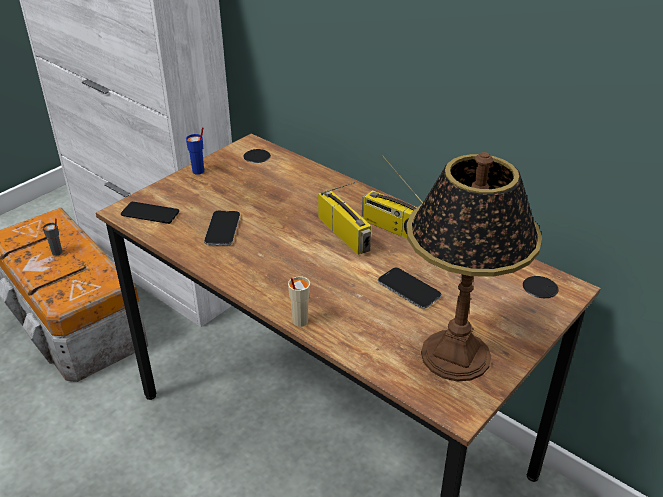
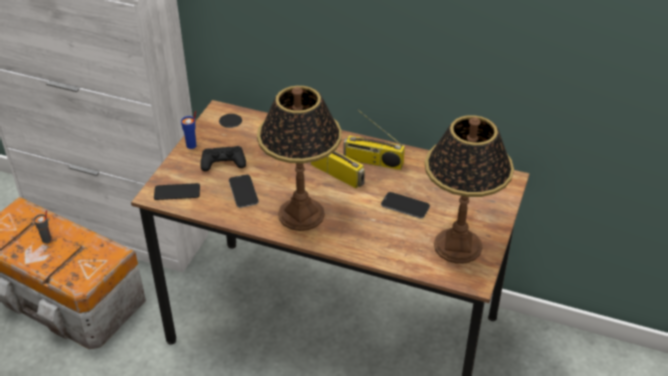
camera: 20 degrees left, 5 degrees up
(221, 194) = (223, 162): none -> black game controller
(274, 268) = (302, 214): none -> table lamp
(299, 321) = (343, 249): beige cup -> none

